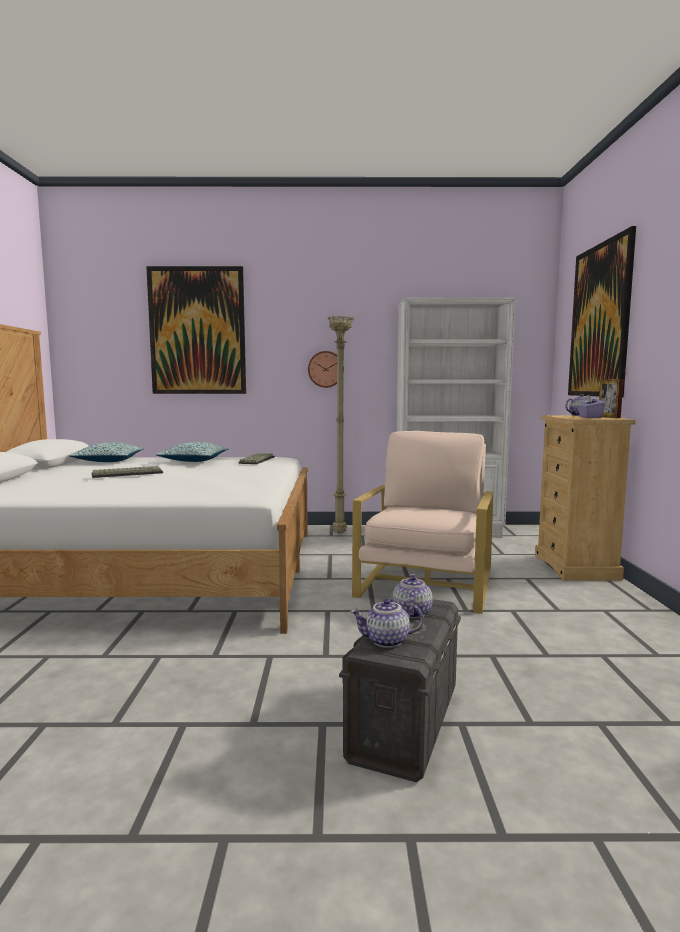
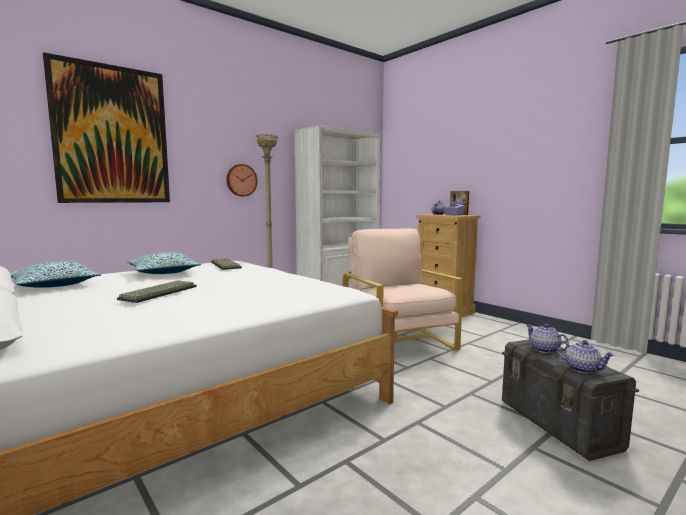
camera: 40 degrees left, 0 degrees up
(386, 641) = (583, 369): teapot -> teapot turned 90 degrees counterclockwise
(599, 321) = (435, 154): picture -> none

